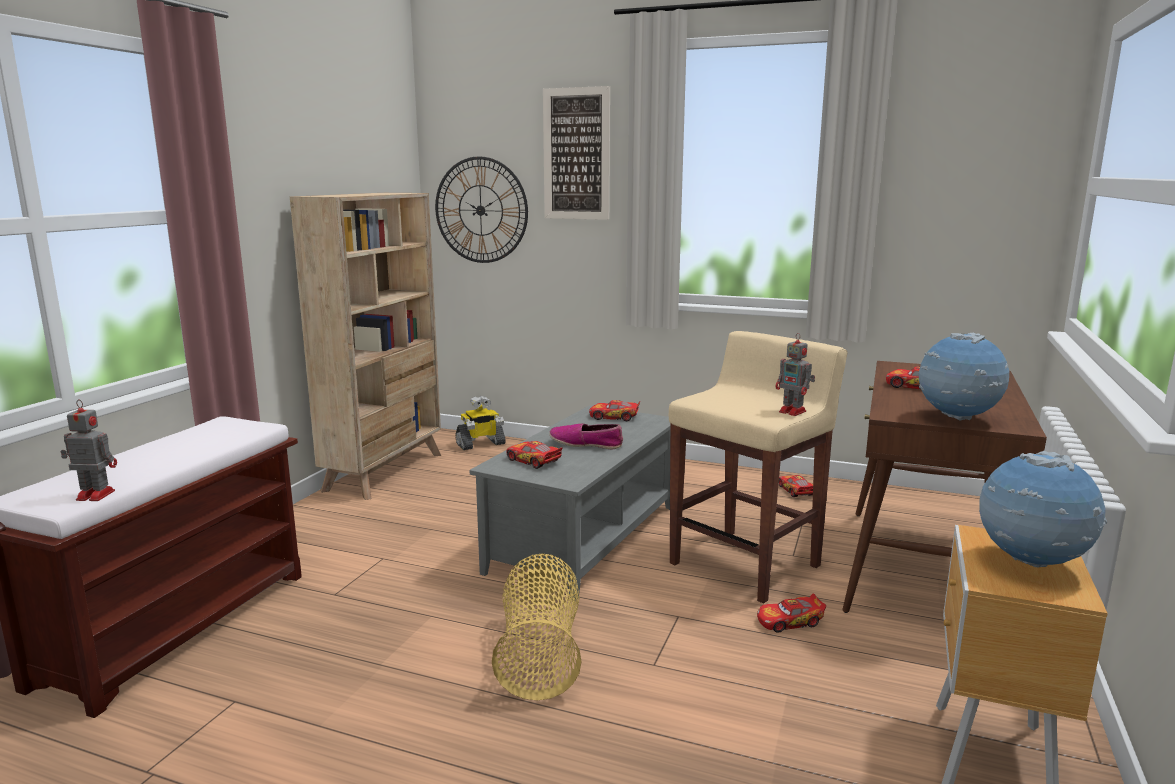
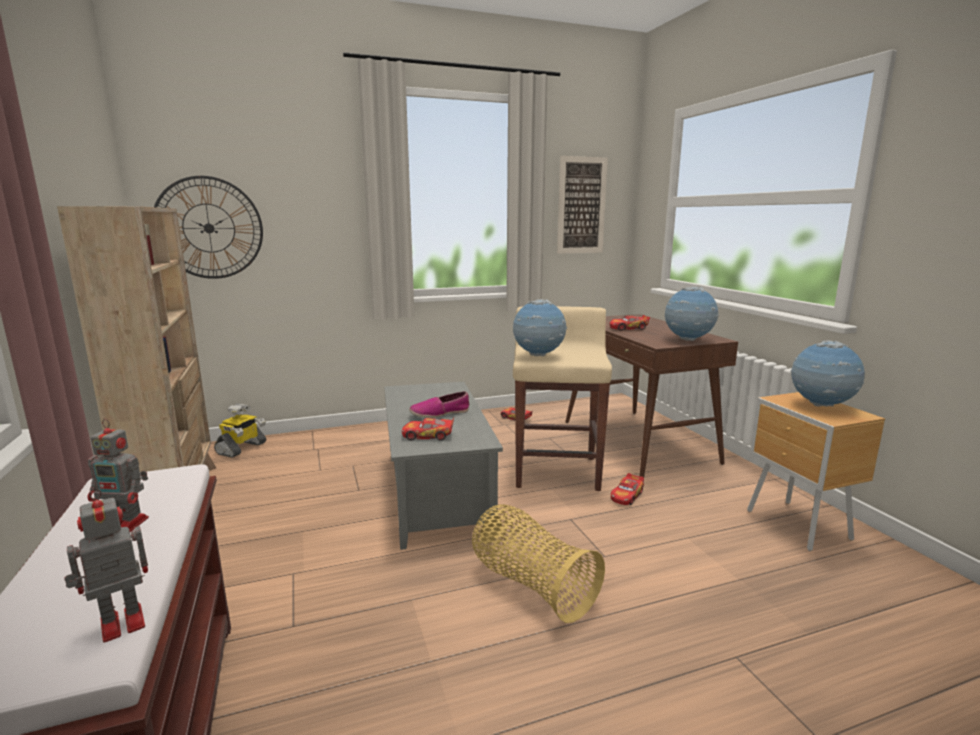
camera: 40 degrees left, 0 degrees up
(576, 154) = (308, 176): picture -> picture (581, 205)
(614, 417) = (420, 390): toy car -> none
(714, 399) = (538, 356): none -> globe
(793, 412) = (597, 354): toy robot -> toy robot (128, 525)

